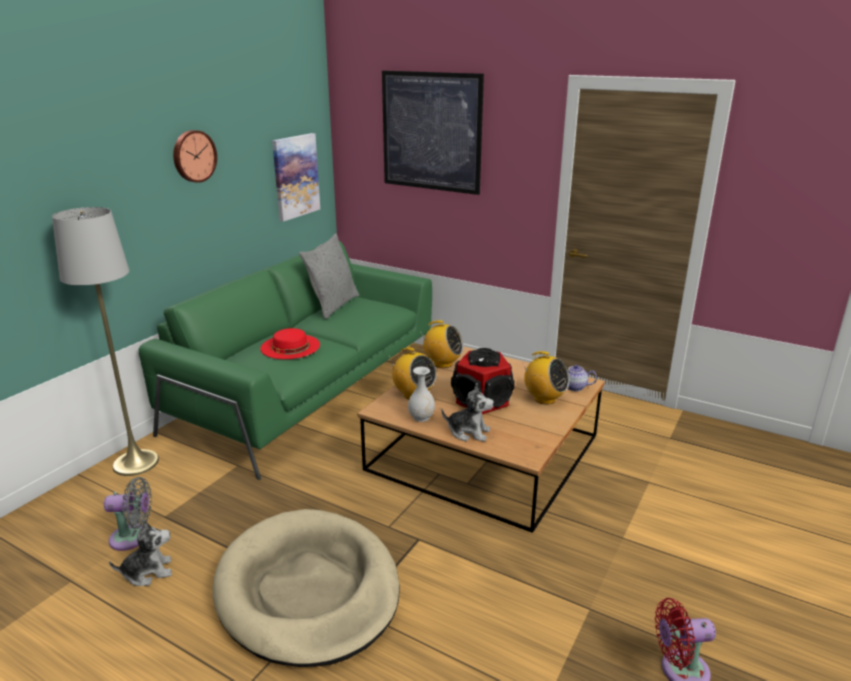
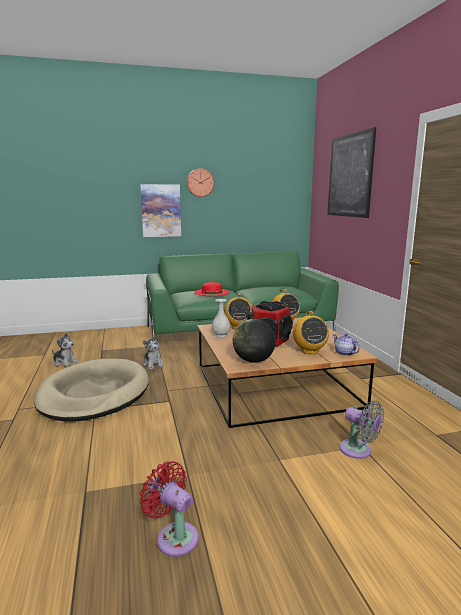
camera: 45 degrees right, 10 degrees down
(133, 537) = (81, 351): grey fan -> grey fan (358, 451)
(136, 463) = (126, 332): grey floor lamp -> none
(295, 176) = (275, 207): picture -> picture (161, 210)
(332, 305) = (270, 286): grey pillow -> none
(468, 432) = (230, 347): plush toy -> plush toy (153, 364)
(527, 439) = (253, 361): none -> globe

